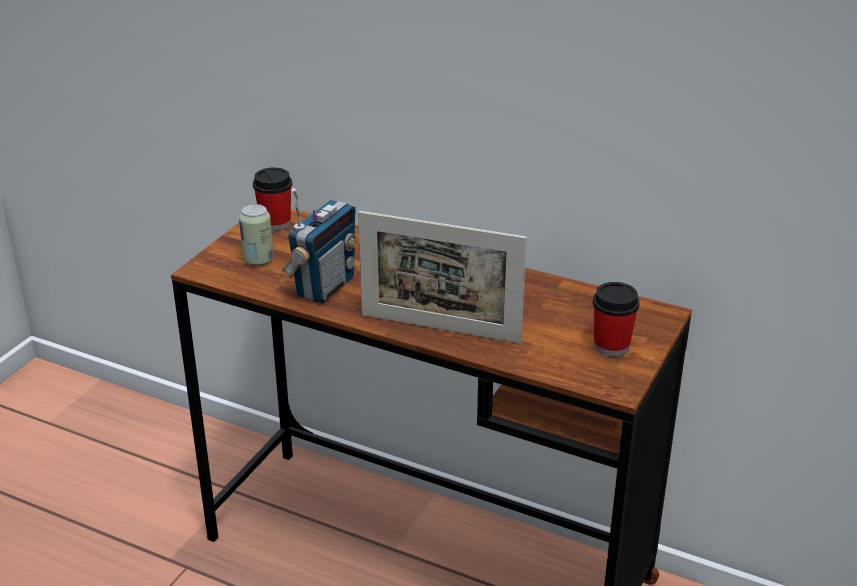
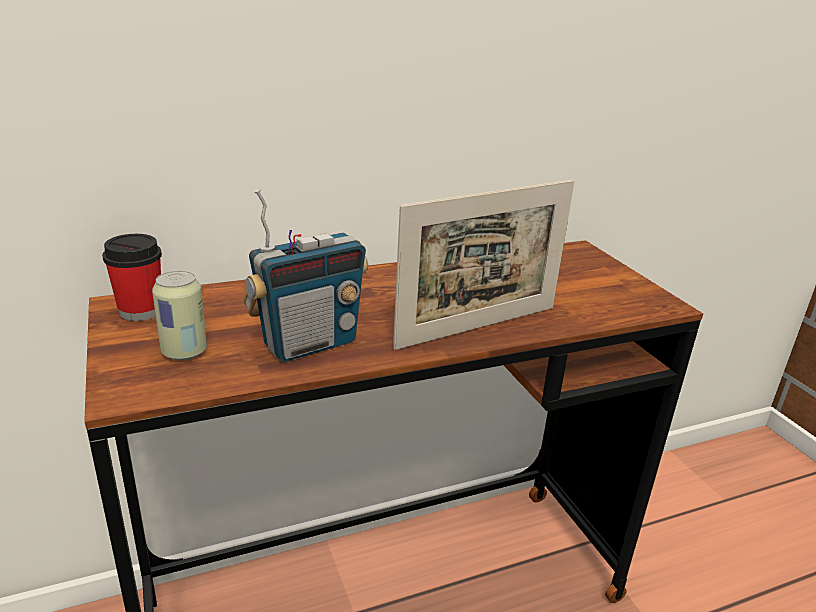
camera: 50 degrees left, 5 degrees down
(324, 287) = (309, 343): radio -> radio turned 75 degrees clockwise
(611, 346) = (602, 281): cup -> none

